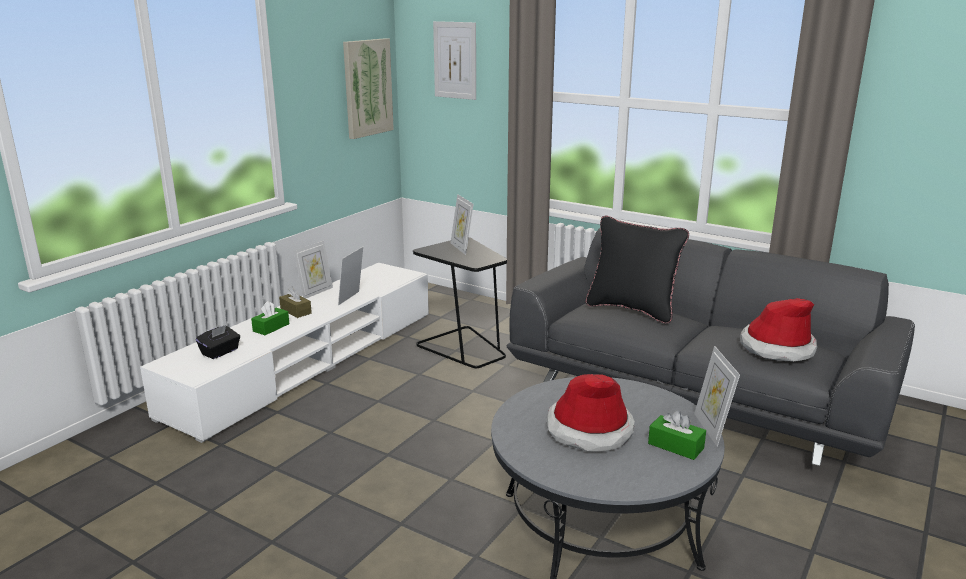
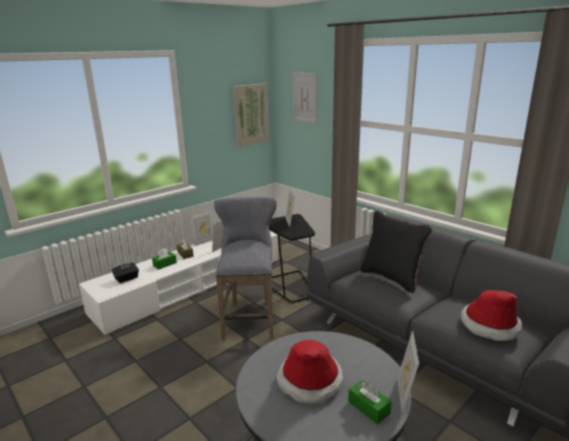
camera: 15 degrees right, 0 degrees up
(422, 393) = (250, 317): none -> grey stool

